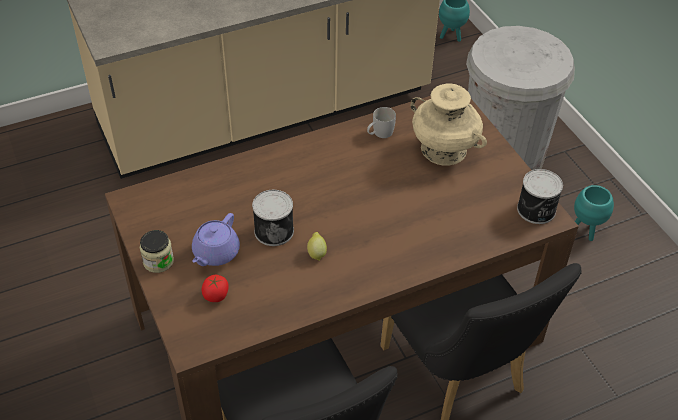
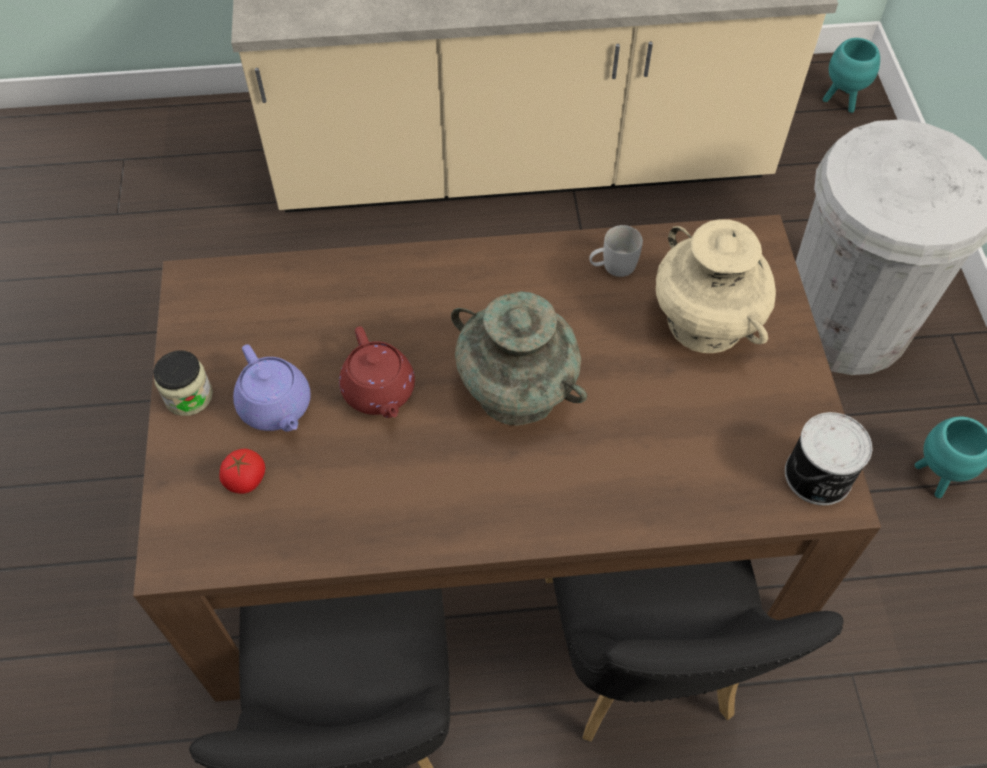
camera: 20 degrees right, 10 degrees up
(215, 253) = (276, 407): purple teapot -> purple teapot turned 75 degrees counterclockwise
(274, 230) = (379, 392): can -> red teapot
(316, 253) = (427, 451): lemon -> none
(353, 210) = (516, 391): none -> turquoise vase

